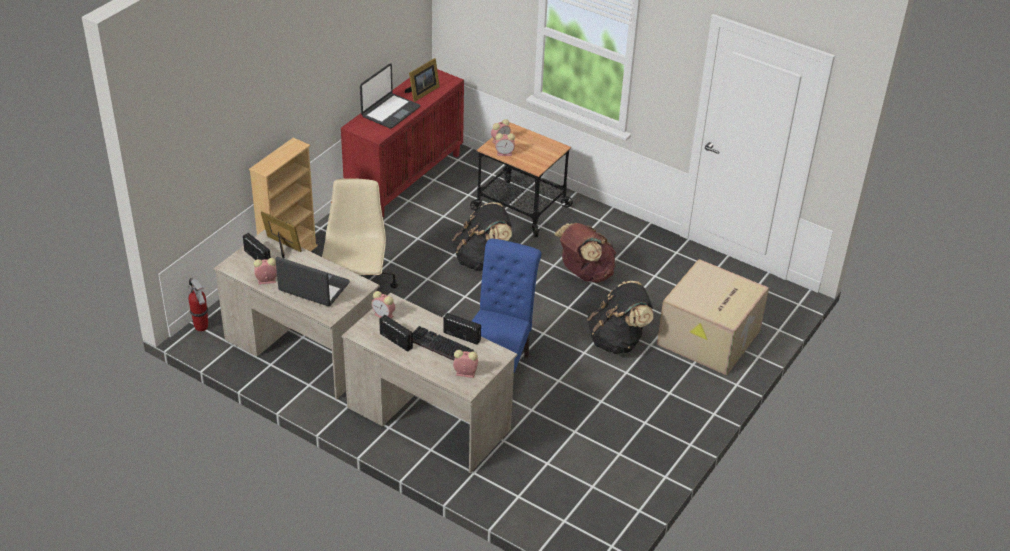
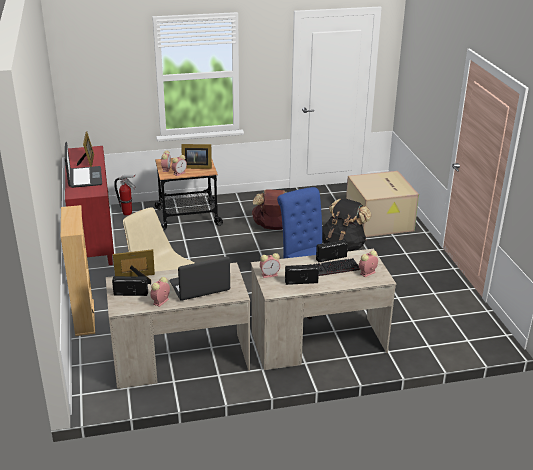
camera: 45 degrees left, 10 degrees down
(201, 327) = (86, 393): fire extinguisher -> fire extinguisher (127, 213)
(482, 260) = (209, 251): black backpack -> none
(532, 154) = (196, 166): none -> picture frame

